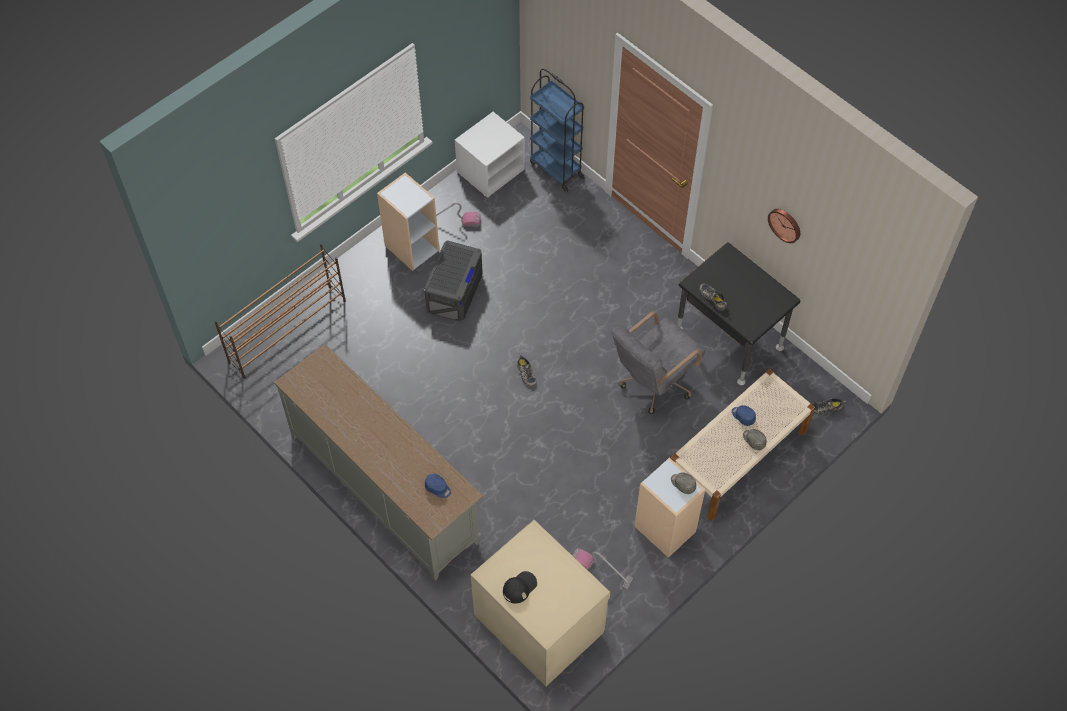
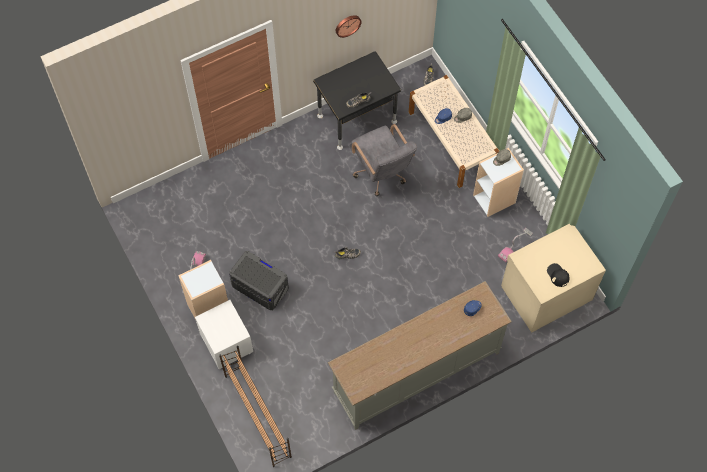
camera: 75 degrees left, 5 degrees up
(490, 170) = (154, 235): white nightstand -> white nightstand (225, 342)
(556, 170) = (170, 189): blue cart -> none

